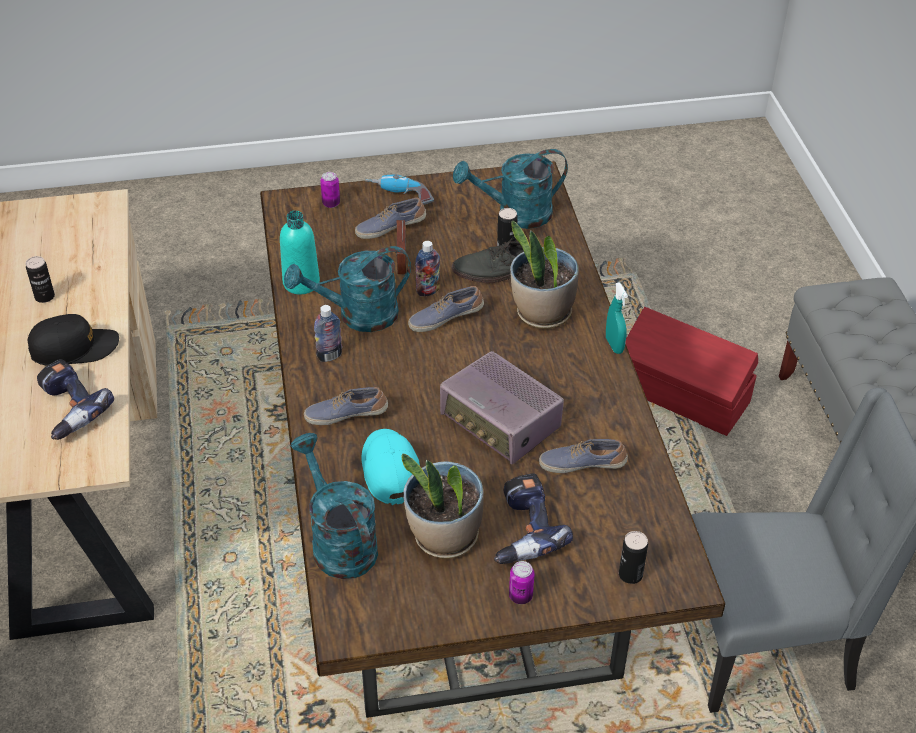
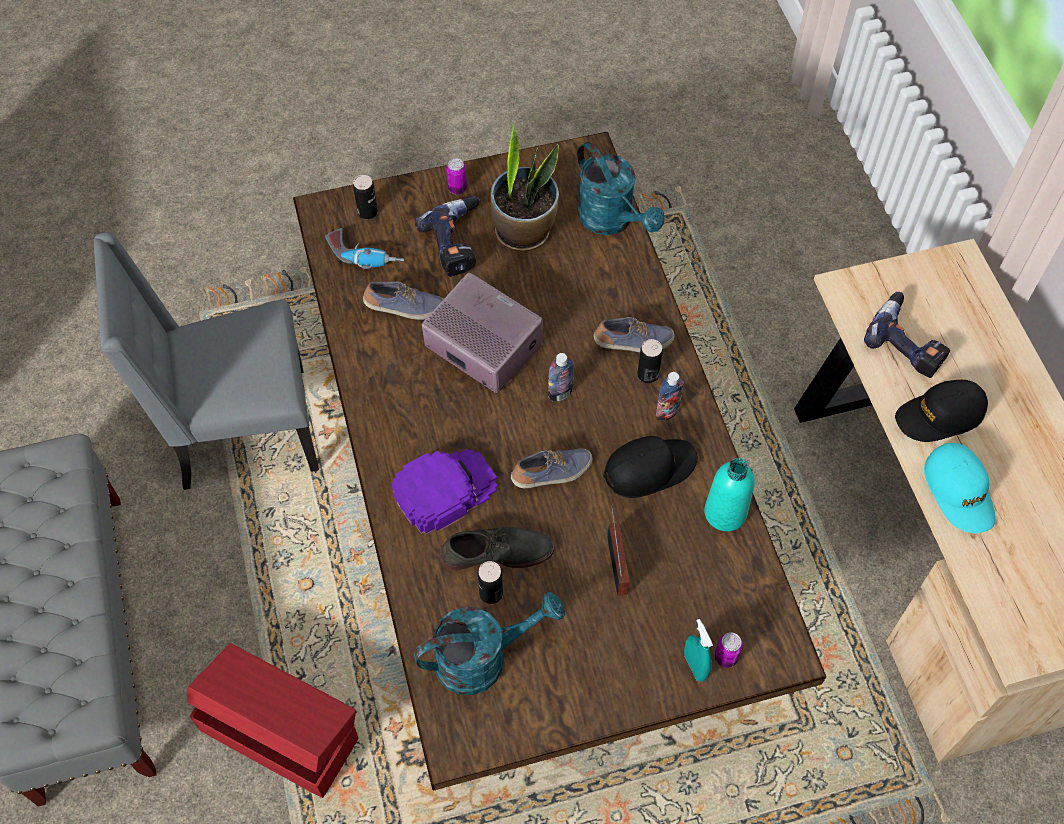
camera: 175 degrees right, 15 degrees up
(44, 297) = (1009, 483): can -> can (648, 374)
(357, 316) = (649, 468): turquoise watering can -> black cap
(390, 227) = (640, 617): shoe -> none
(390, 469) = (580, 289): turquoise cap -> turquoise cap (959, 492)
(399, 197) = (638, 679): power drill -> power drill (365, 255)
(428, 291) = (577, 513): bottle -> bottle (560, 393)
(542, 313) = (445, 490): potted plant -> purple cap
(614, 345) = (366, 451): turquoise spray bottle -> turquoise spray bottle (695, 666)

